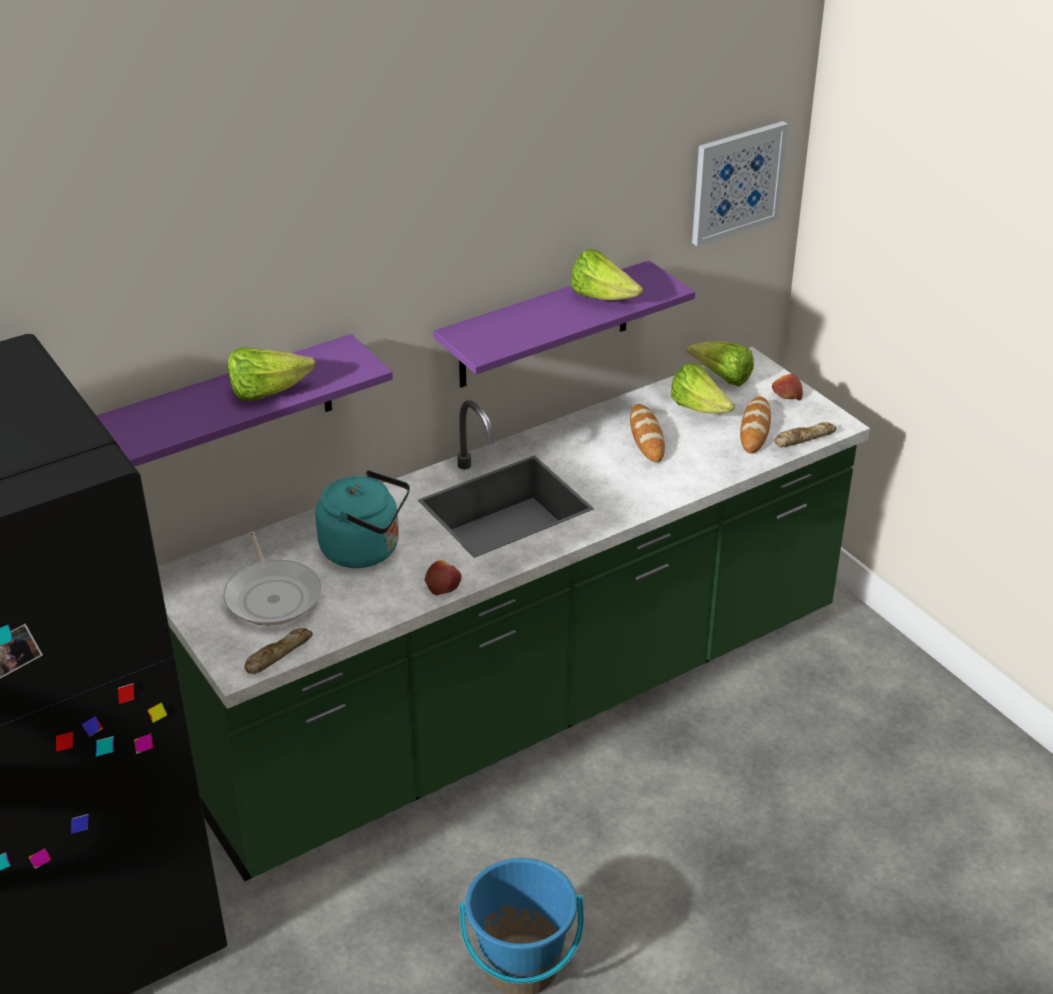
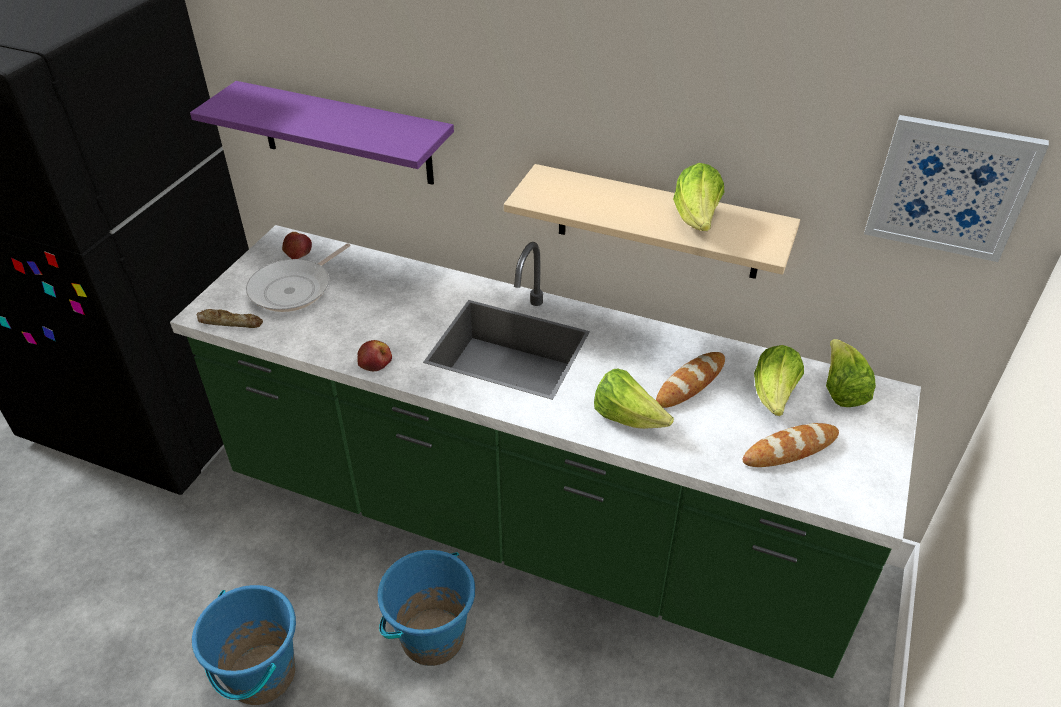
camera: 55 degrees right, 5 degrees up
(267, 392) = (331, 125): lettuce -> lettuce (627, 418)
(366, 550) = (383, 304): turquoise kettle -> none
(544, 325) = (658, 223): purple shelf -> beige shelf
(586, 824) = (432, 637): none -> blue bucket
(786, 394) = (874, 446): apple -> apple (297, 250)
(803, 438) = (818, 493): bread -> none

